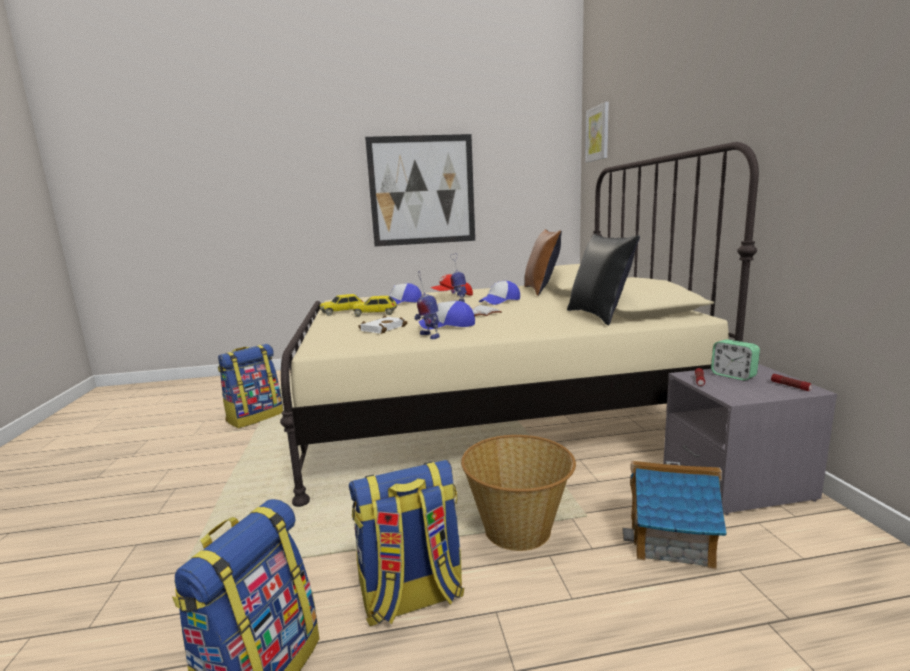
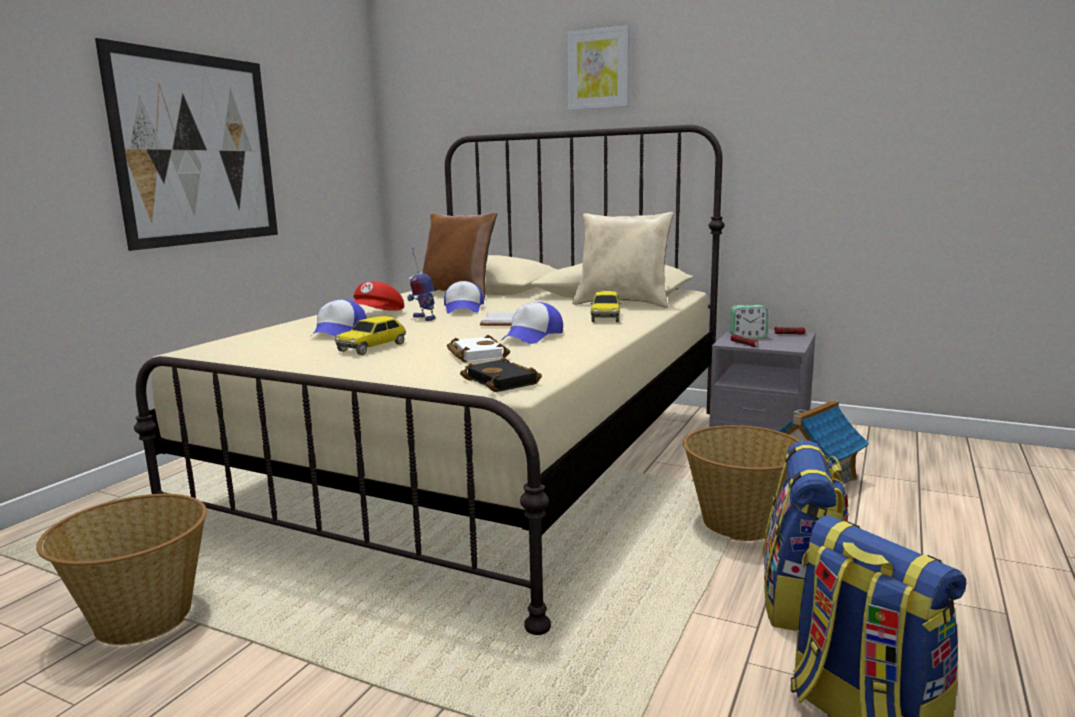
camera: 55 degrees left, 0 degrees up
(255, 417) = (141, 618): backpack -> basket
(327, 345) = (504, 382): none -> black book
(342, 312) = (304, 356): toy car -> toy car (605, 317)
(429, 336) = (565, 347): toy robot -> none
(598, 133) = (421, 90): picture -> picture (598, 69)
(600, 316) = (623, 304): black pillow -> beige pillow

